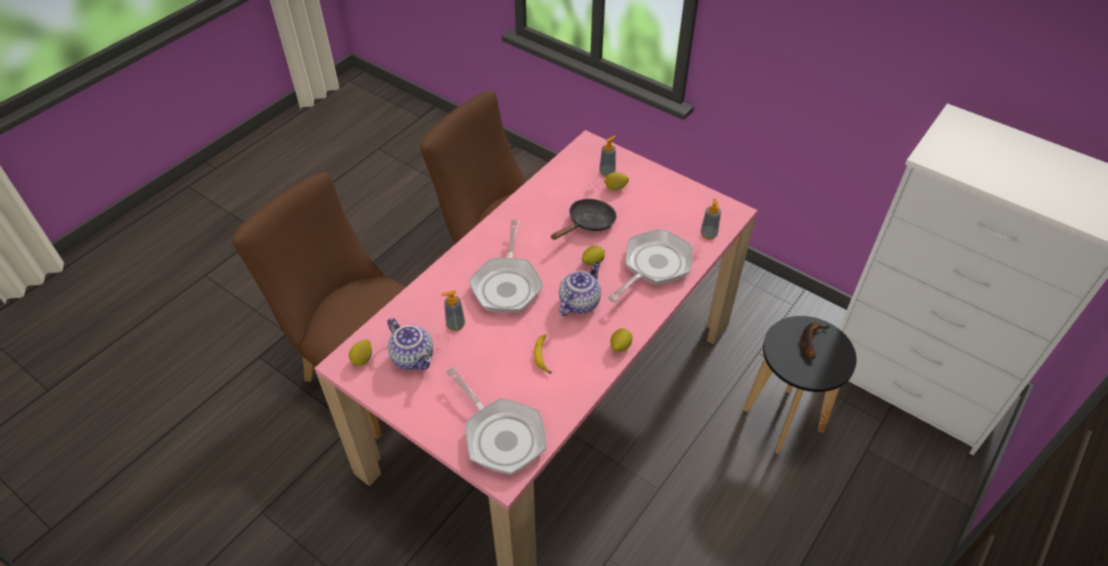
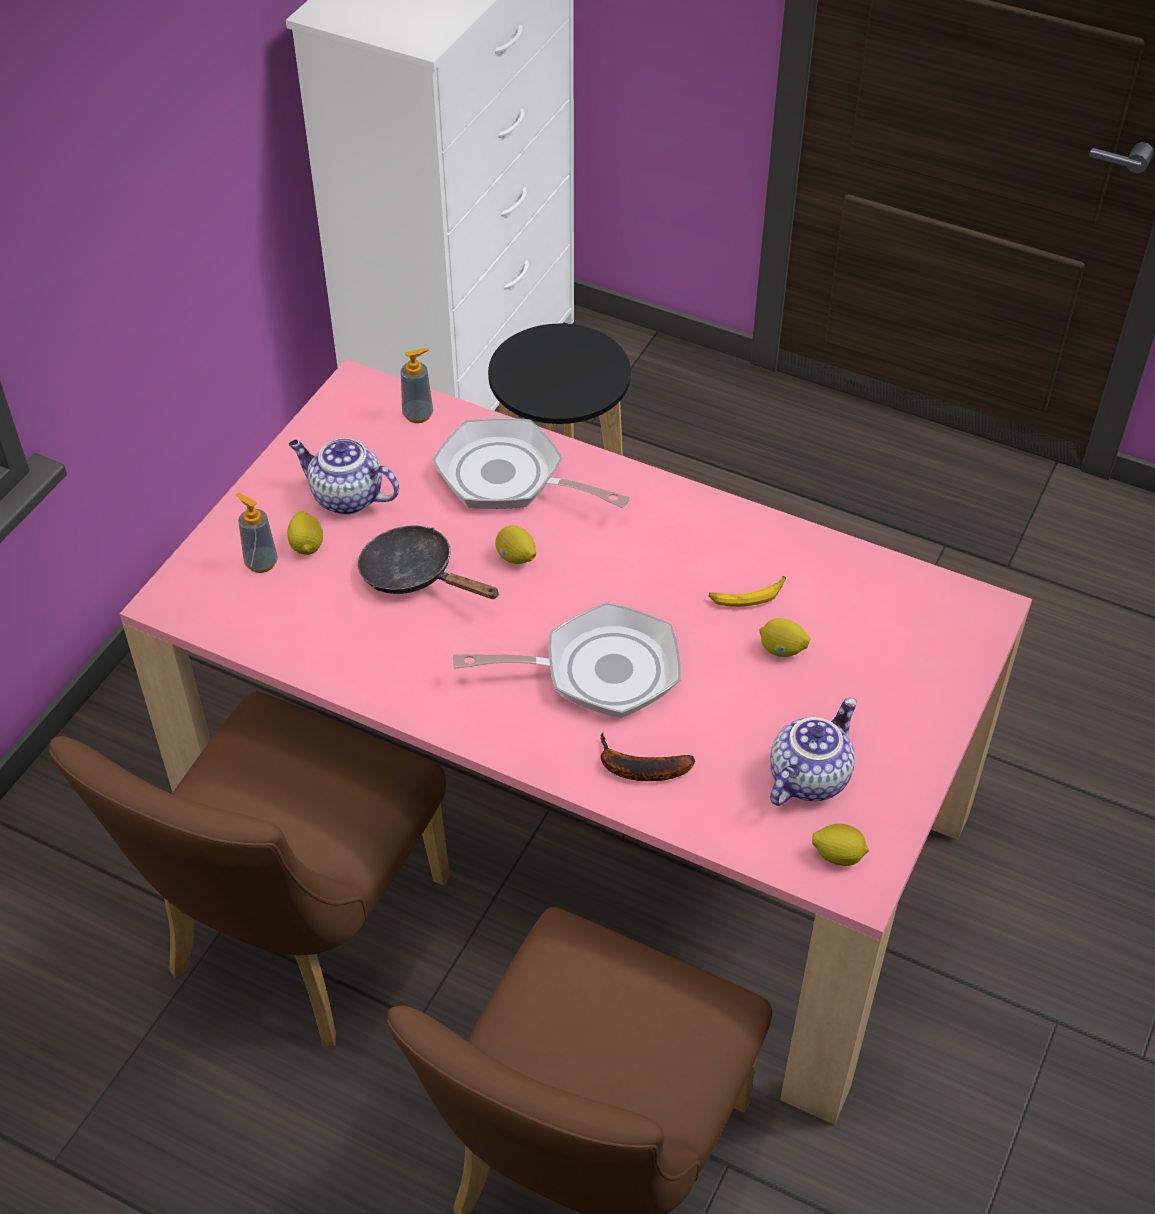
camera: 100 degrees left, 0 degrees up
(455, 325) = (716, 730): soap dispenser -> none
(501, 435) = (919, 626): frying pan -> none
(579, 302) = (616, 565): teapot -> teapot (345, 497)
(620, 346) = (698, 504): lemon -> lemon (782, 650)
(810, 339) = (537, 368): banana -> banana (637, 769)

